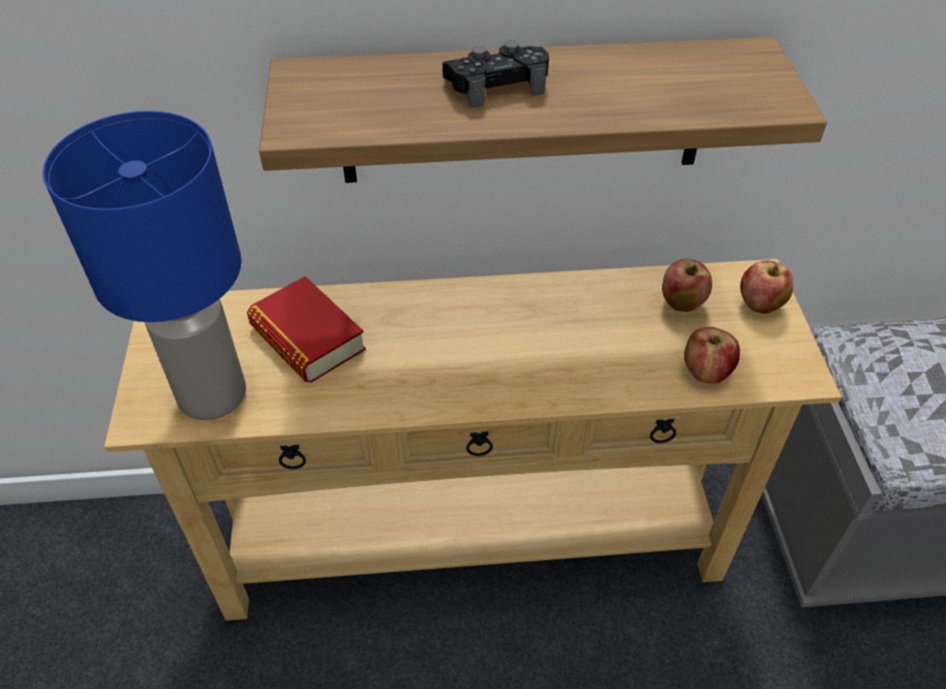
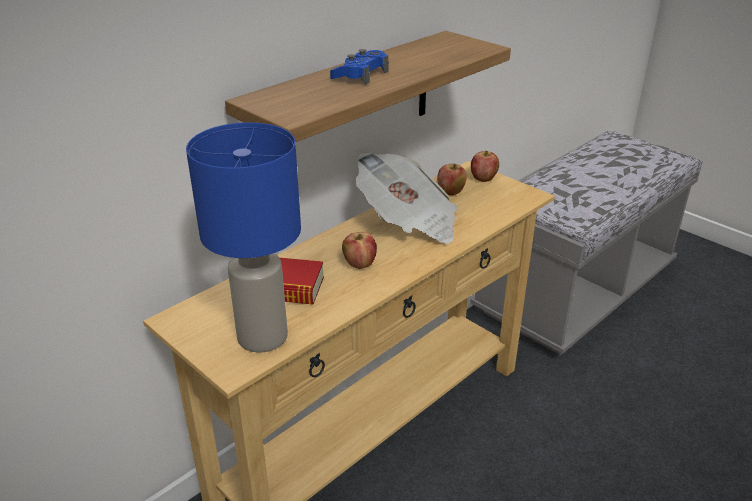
camera: 40 degrees left, 15 degrees down
(497, 84) = (360, 75): black game controller -> blue game controller
(563, 323) = (408, 222): none -> newspaper
(706, 373) = (494, 211): apple -> apple (360, 264)

